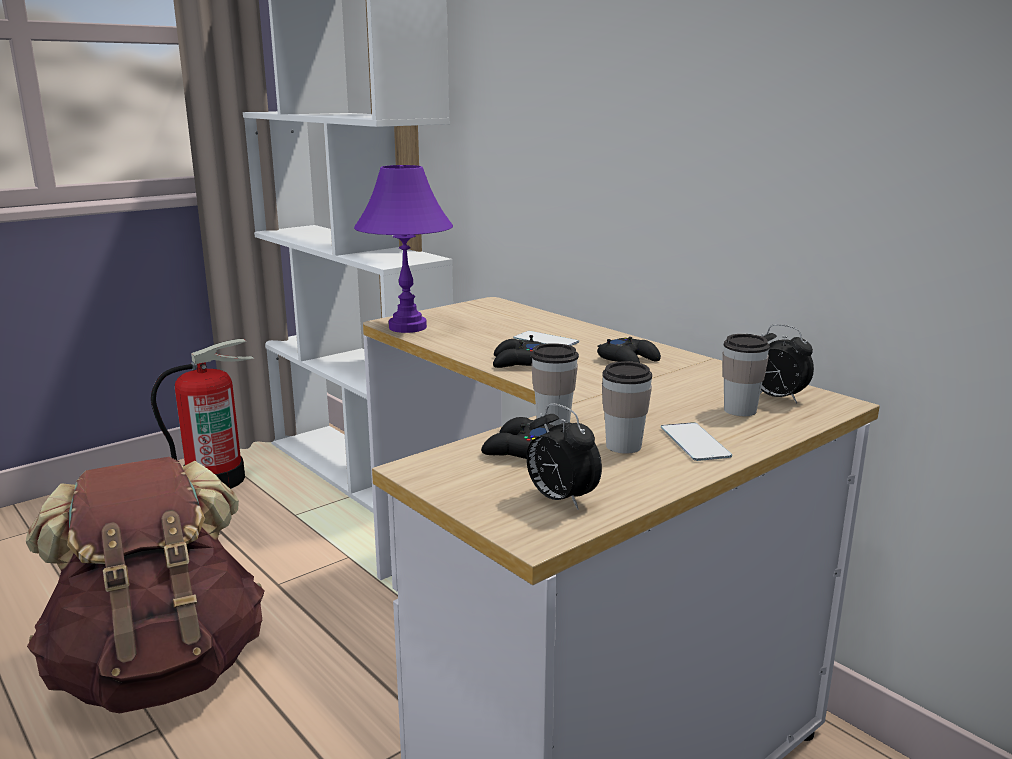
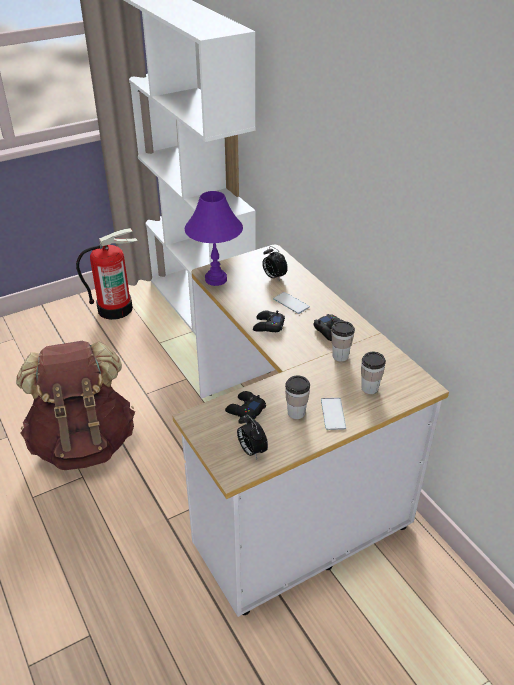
camera: 10 degrees right, 20 degrees up
(553, 422) = (268, 388): cup -> cup (340, 356)
(777, 398) = (395, 379): alarm clock -> alarm clock (273, 277)

